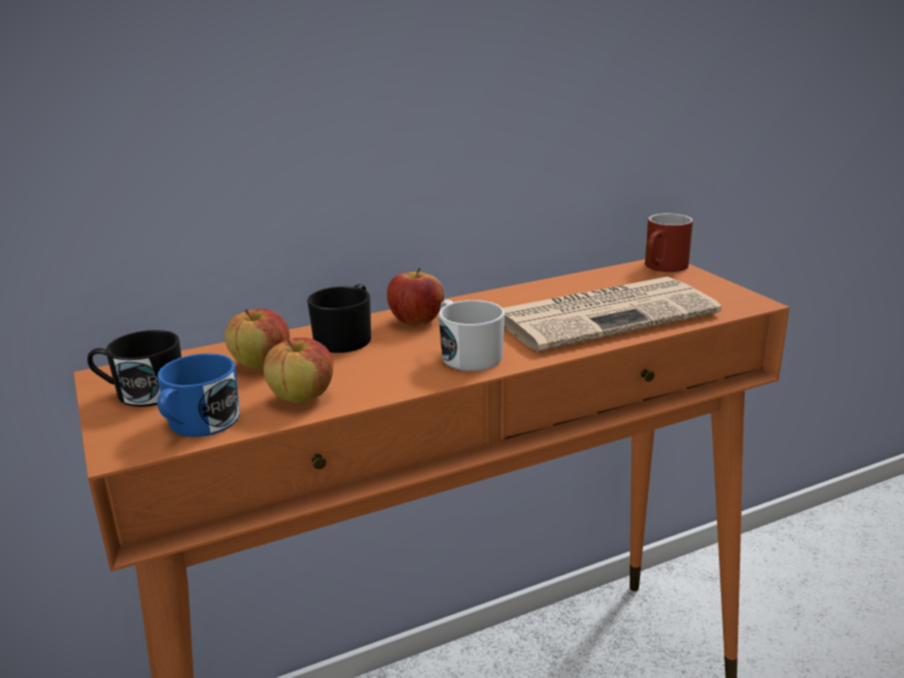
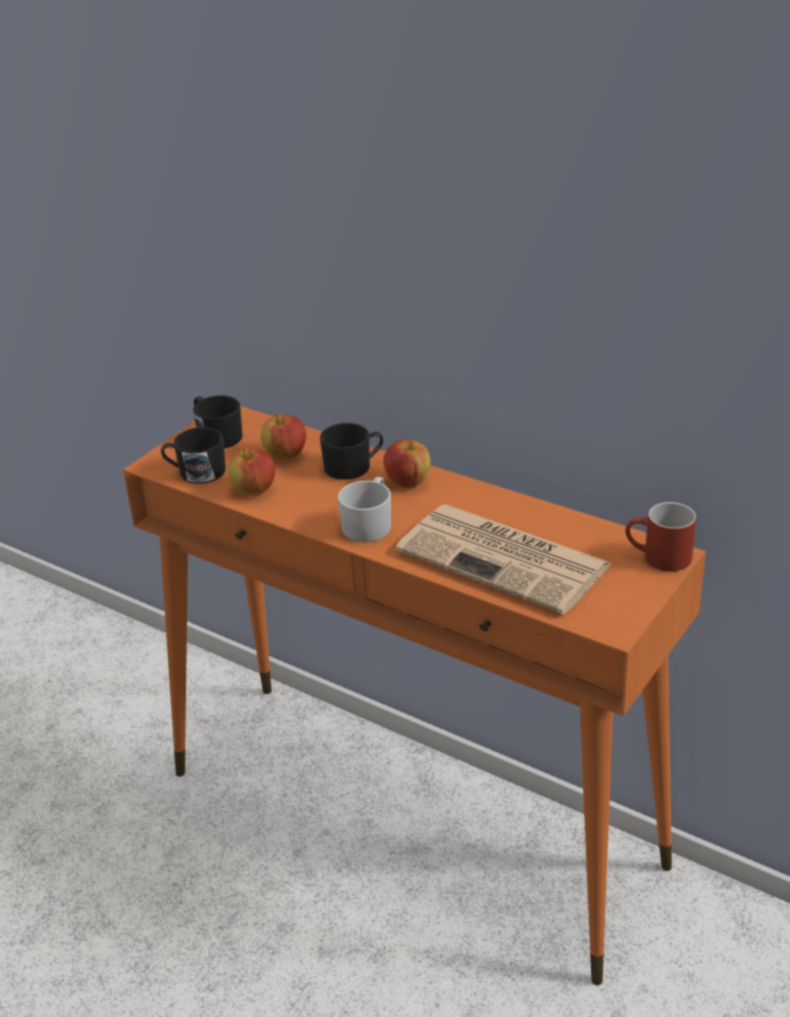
camera: 60 degrees right, 10 degrees up
(198, 424) = (196, 472): blue mug -> black mug

